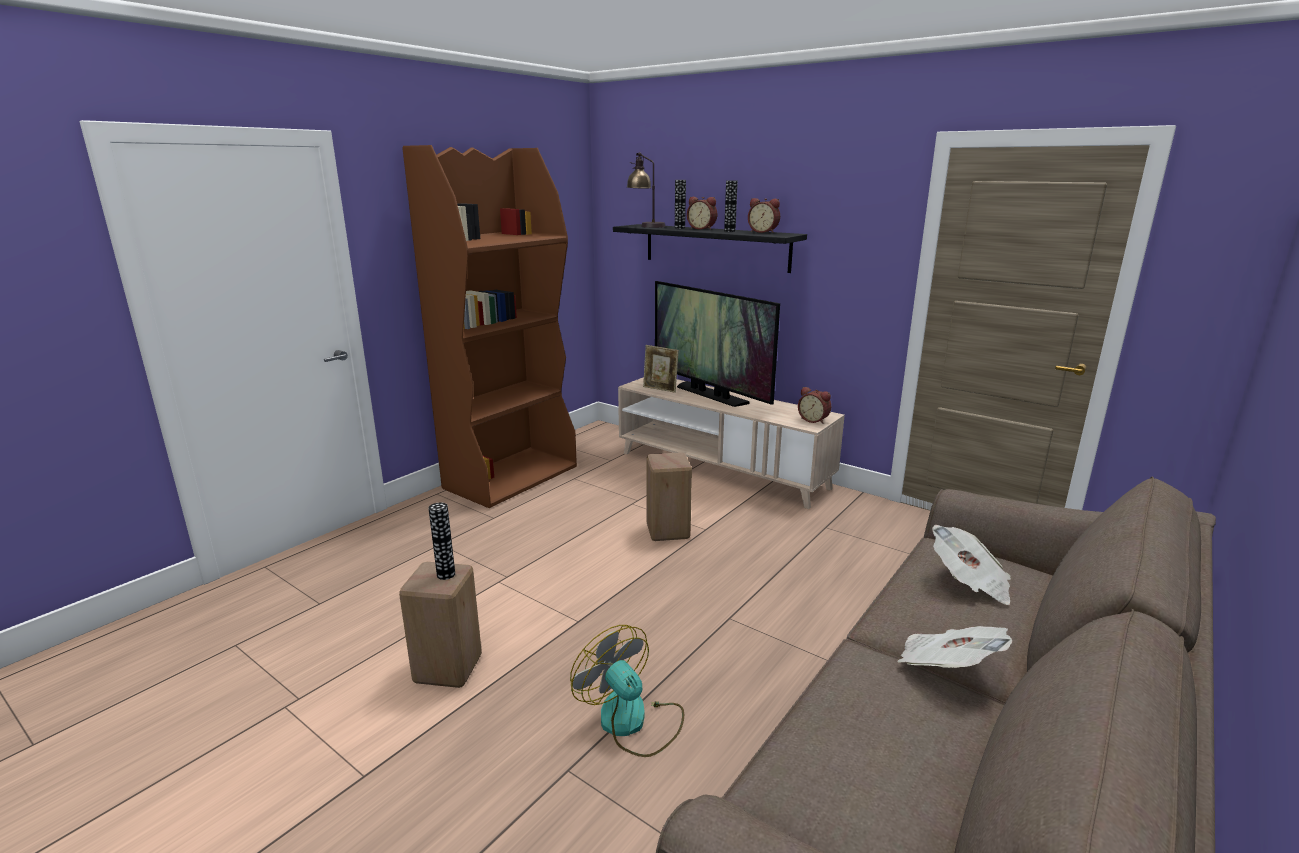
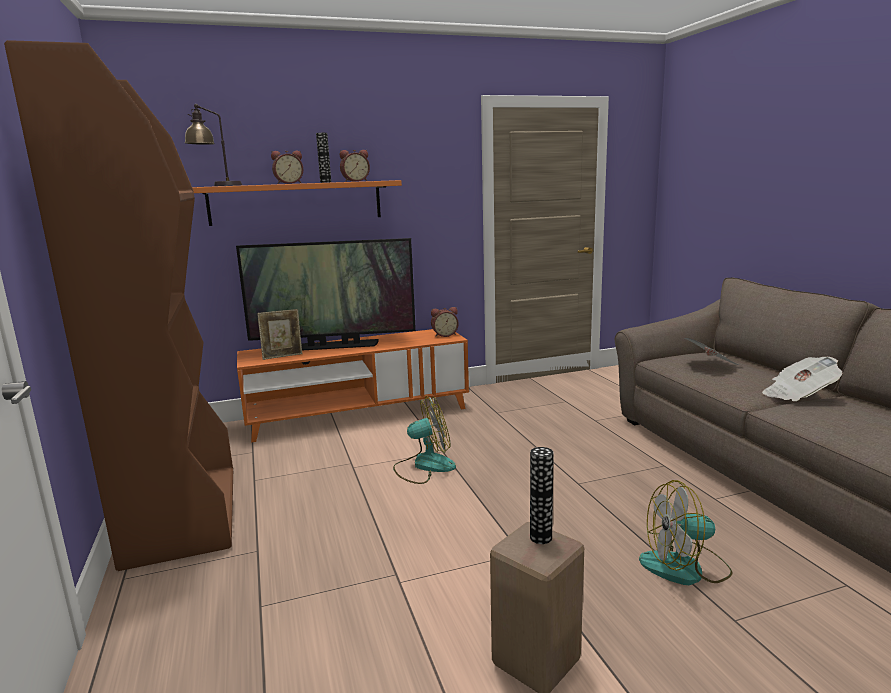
camera: 55 degrees left, 5 degrees down
(669, 531) = (424, 466): beige stool -> fan
(679, 228) = (264, 184): vase -> none
(715, 247) = (296, 202): black shelf -> orange shelf
(721, 470) = (359, 415): beige tv stand -> orange tv stand

